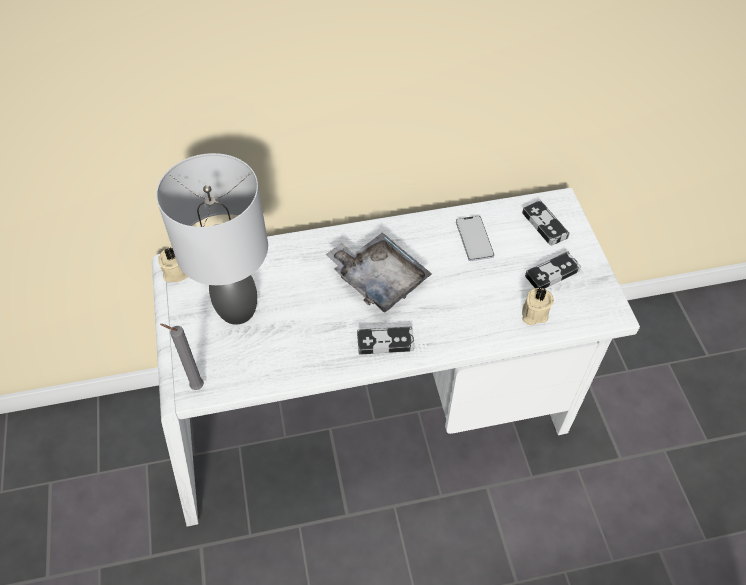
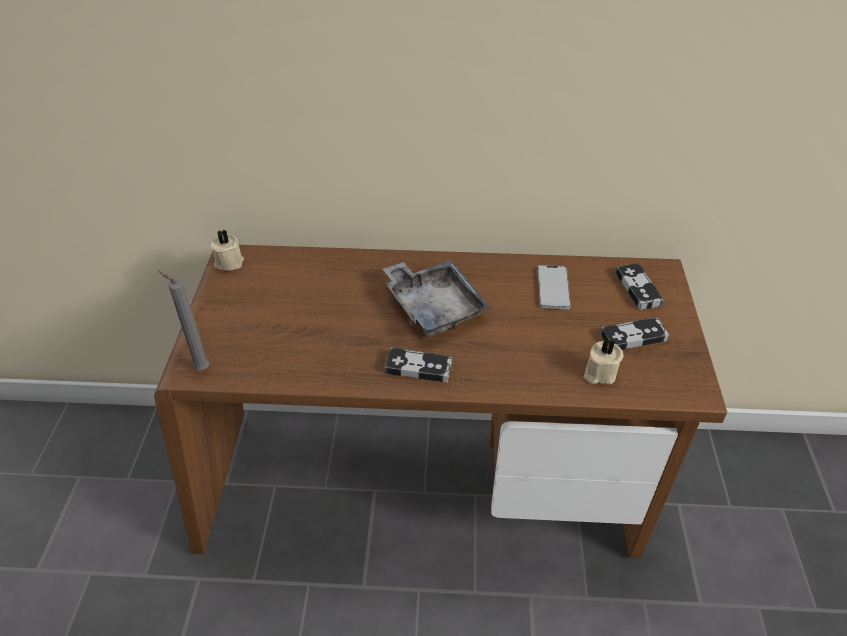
camera: 15 degrees right, 10 degrees down
(237, 311) = (273, 307): grey table lamp -> none
(373, 419) = (423, 491): white desk -> brown desk

